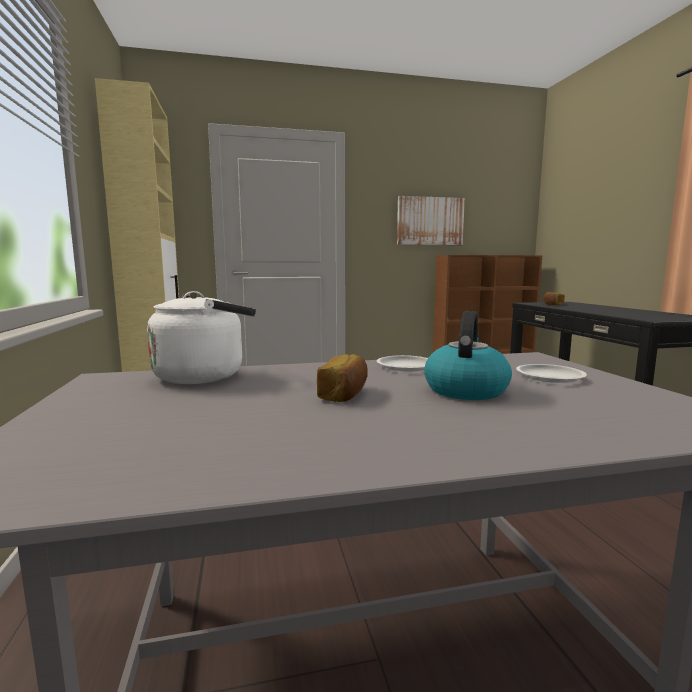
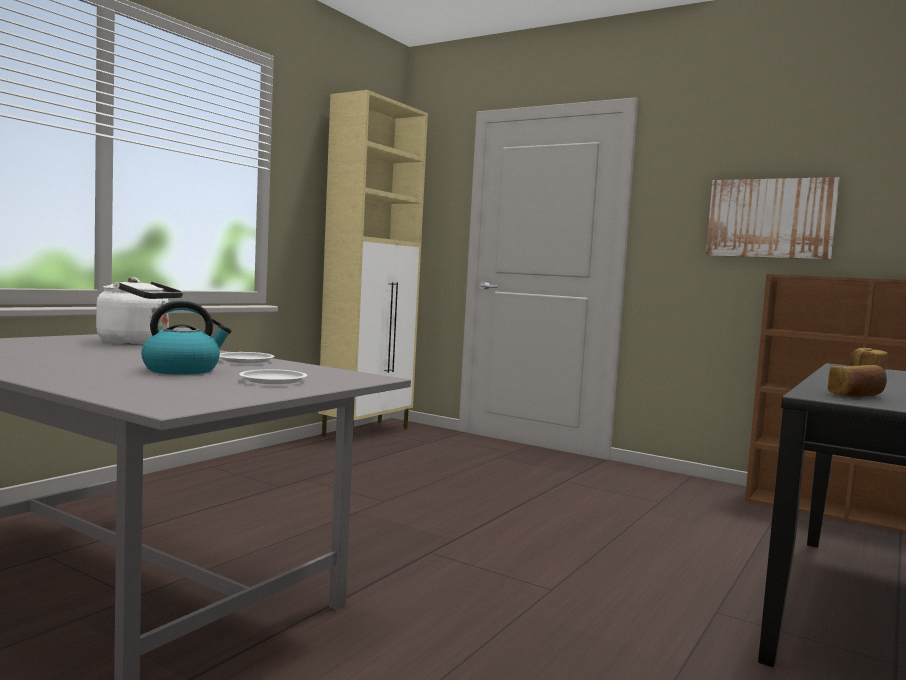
camera: 45 degrees right, 5 degrees down
(345, 394) = (128, 358): bread -> bread (857, 395)

